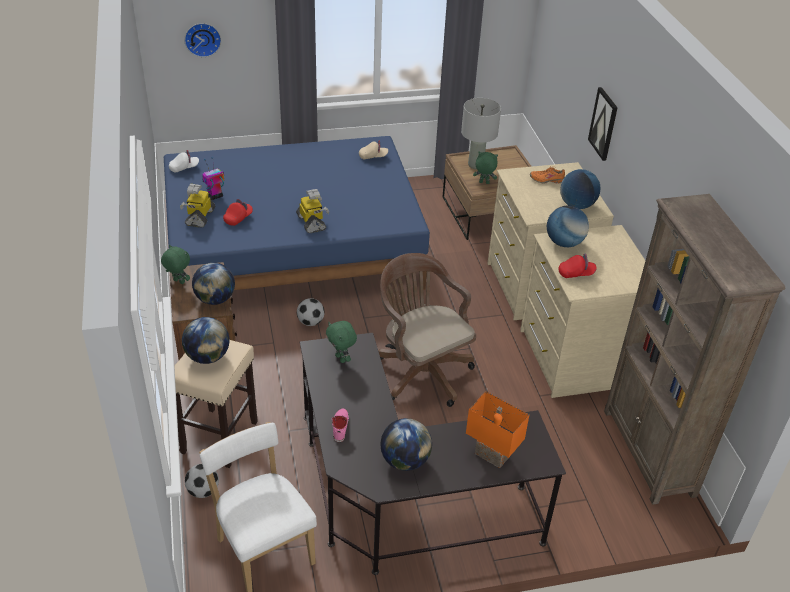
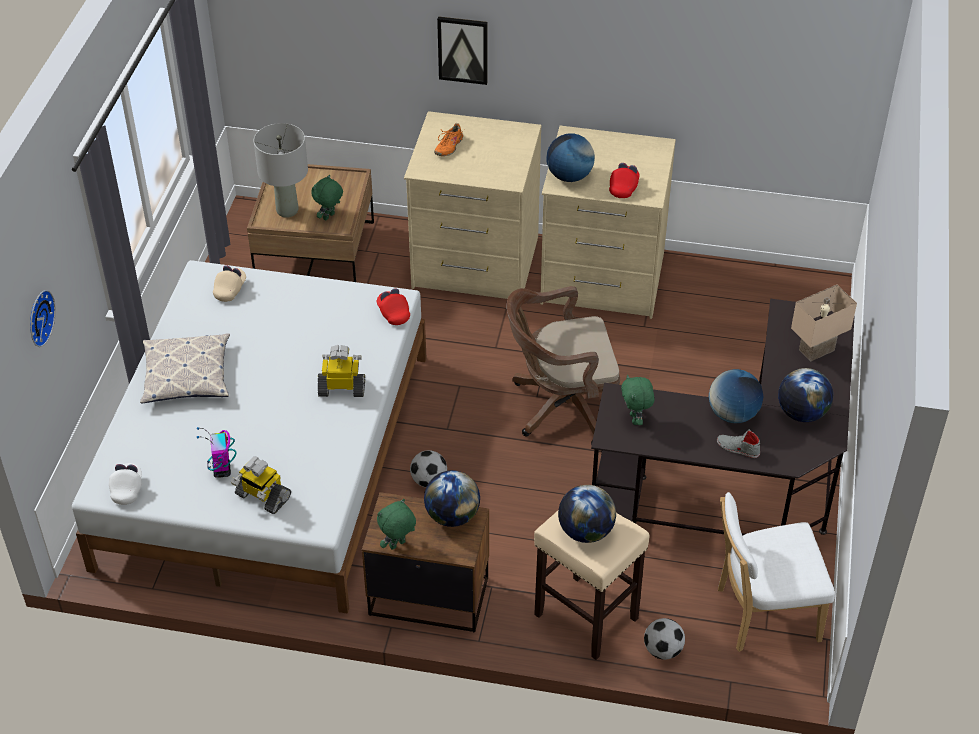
camera: 65 degrees left, 5 degrees up
(238, 218) = (289, 457): red cap -> red cap (393, 313)
(288, 162) = (187, 376): none -> pillow
(292, 246) = (265, 458): blue bed -> white bed
(340, 426) = (737, 448): pink shoe -> grey shoe
(341, 358) = (635, 419): green plush toy -> green plush toy turned 90 degrees clockwise
(493, 454) = (816, 349): orange table lamp -> beige table lamp
(577, 205) = (509, 143): globe -> globe (733, 414)
(649, 453) = (753, 280): brown bookcase -> none

